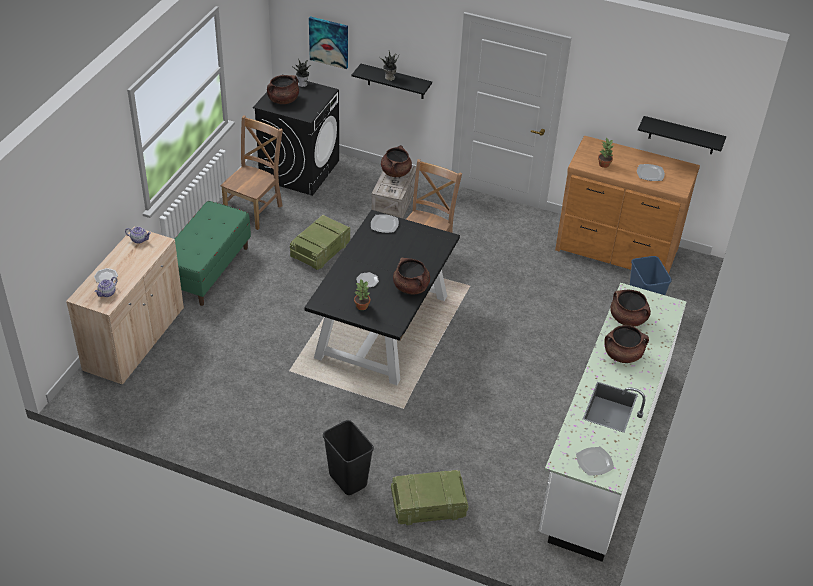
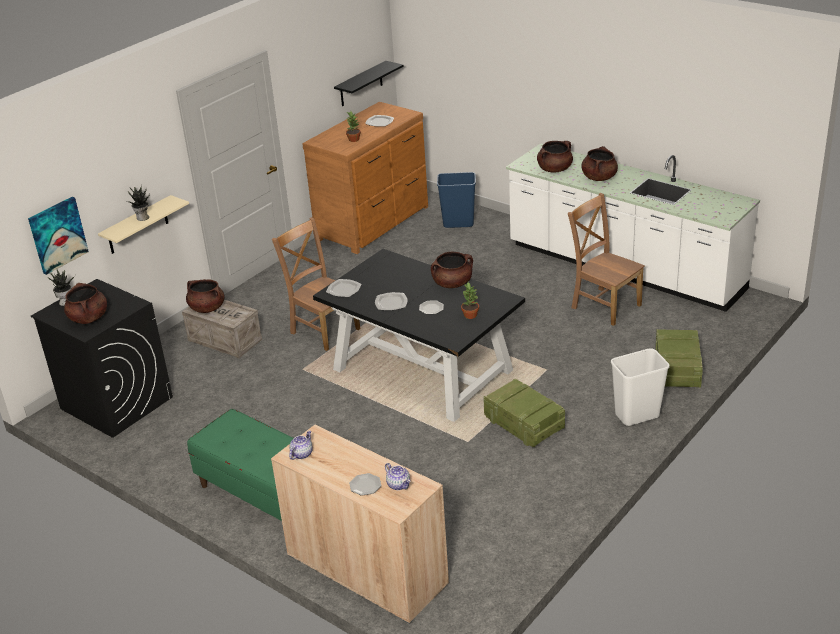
camera: 70 degrees left, 10 degrees down
(255, 209) = (169, 446): brown chair -> brown chair (604, 305)
(321, 250) = (276, 400): crate -> crate (523, 424)
(348, 480) = (637, 415): black trash can -> white trash can
(395, 82) = (137, 225): black shelf -> beige shelf
(594, 462) = (724, 206): plate -> plate (391, 303)

